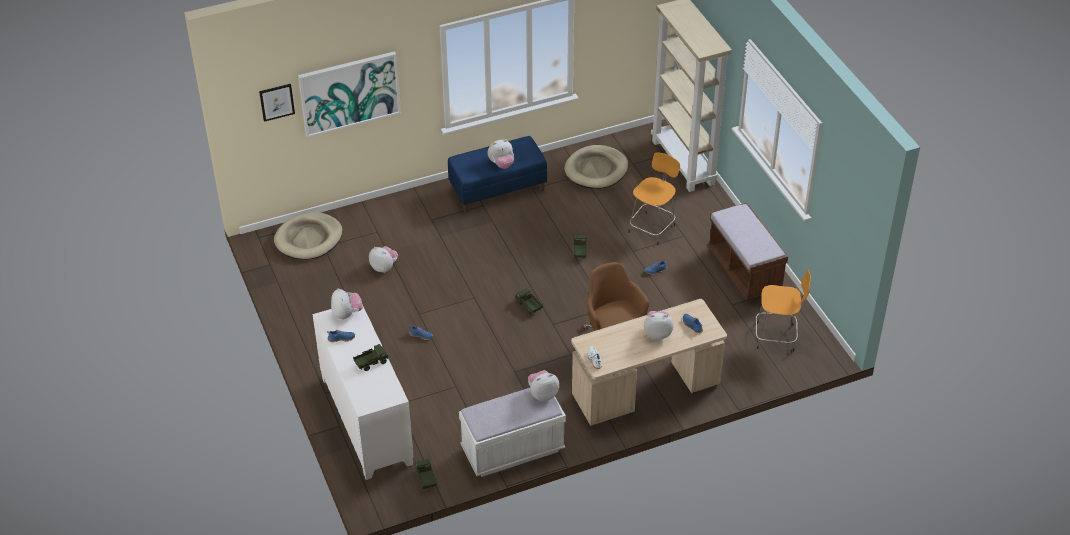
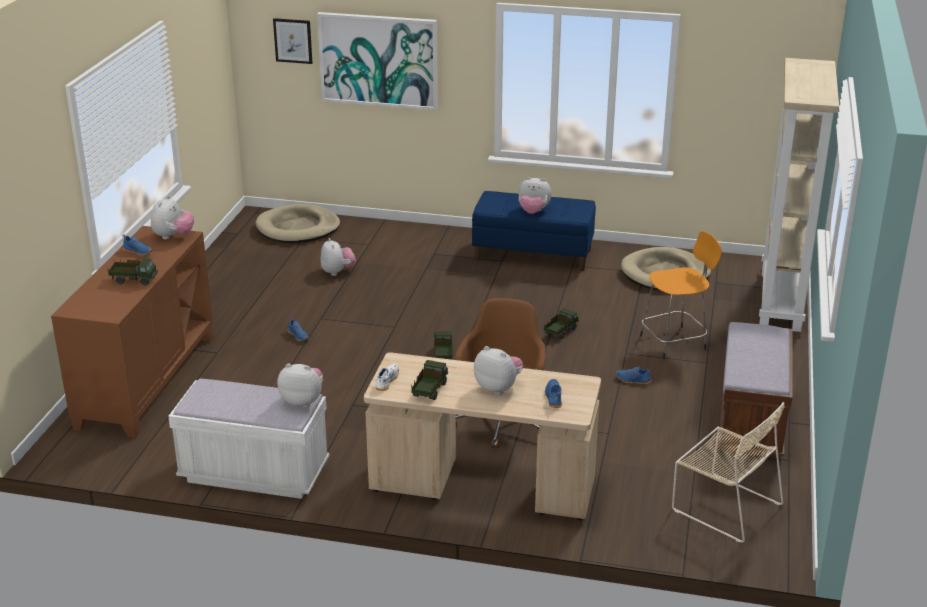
camera: 35 degrees right, 15 degrees down
(365, 420) = (146, 381): white cabinet -> brown cabinet
(426, 479) = (129, 457): toy truck -> toy truck (429, 391)
(777, 337) = (724, 505): orange stool -> beige chair

